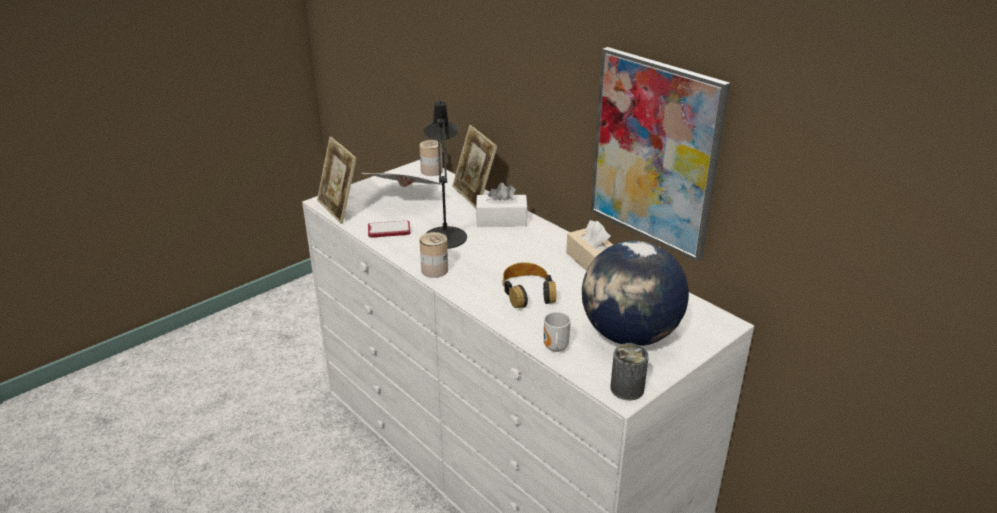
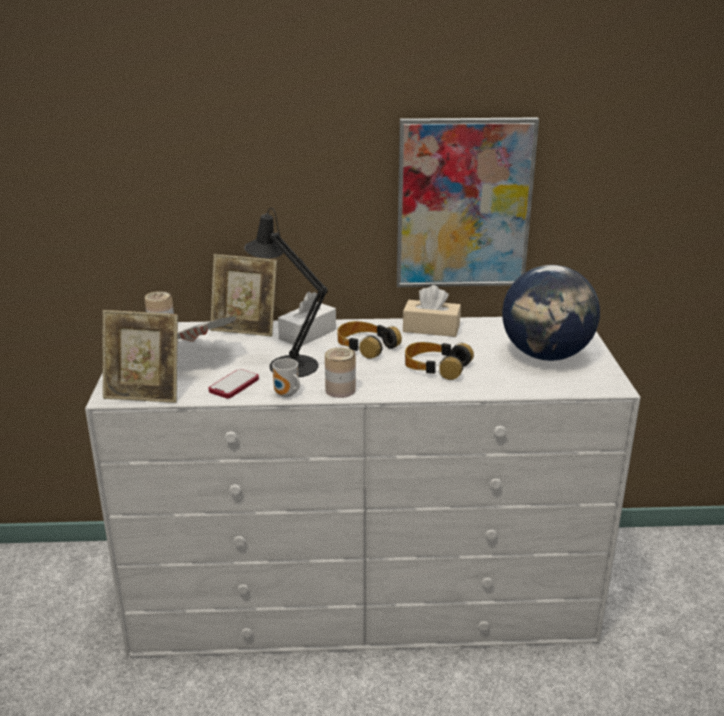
camera: 50 degrees left, 5 degrees down
(518, 249) = (366, 346): none -> headphones
(554, 348) = (527, 387): mug -> mug (287, 395)
(627, 389) = (608, 382): can -> none

